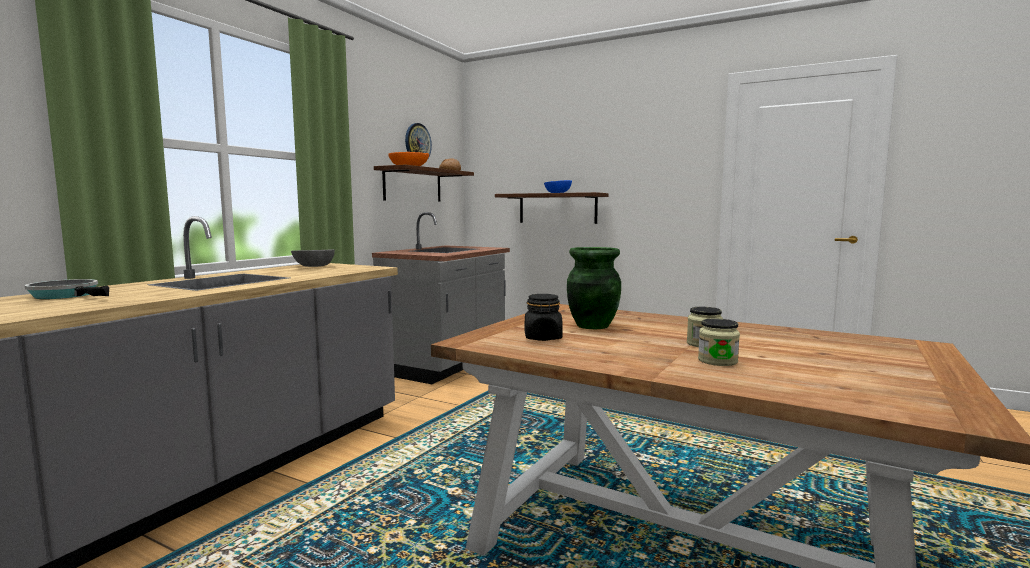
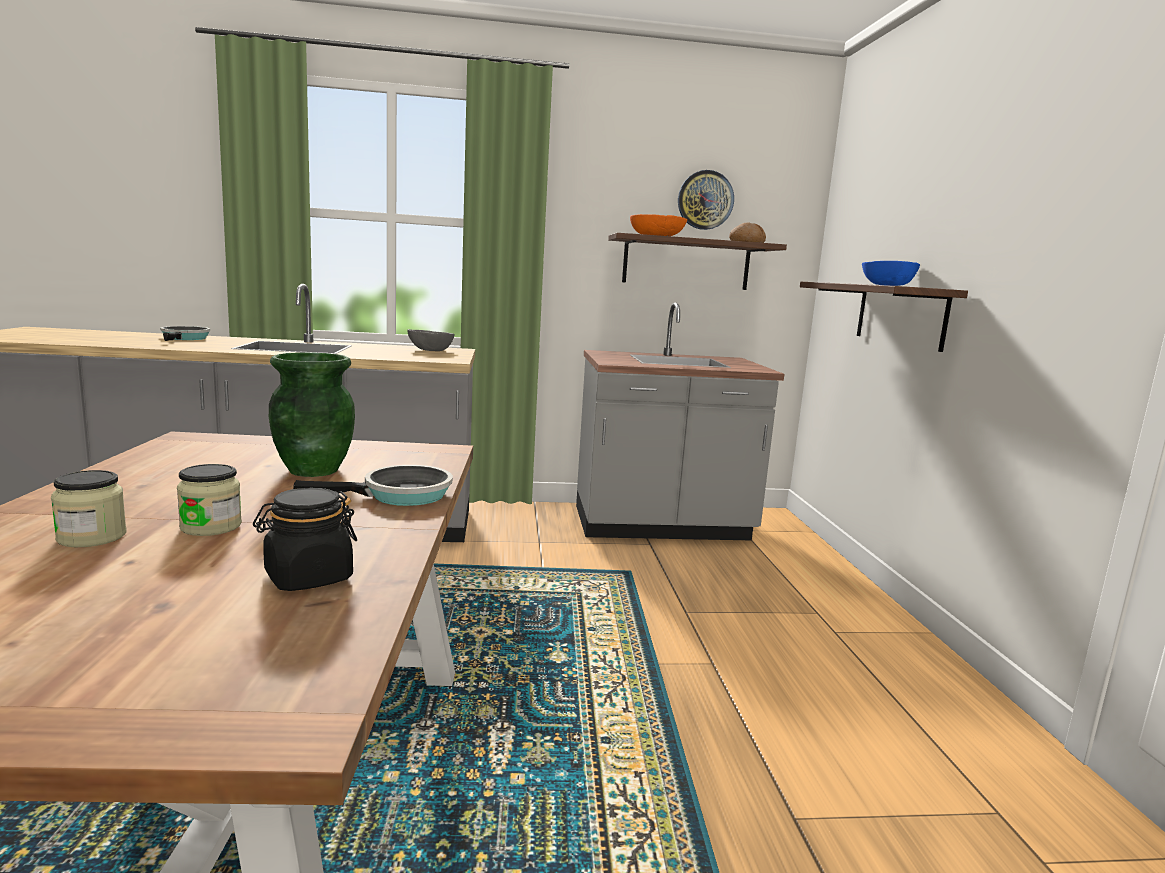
camera: 55 degrees right, 5 degrees up
(543, 338) = (219, 458): black jar -> black jar (308, 577)
(658, 319) = (400, 495): none -> frying pan

